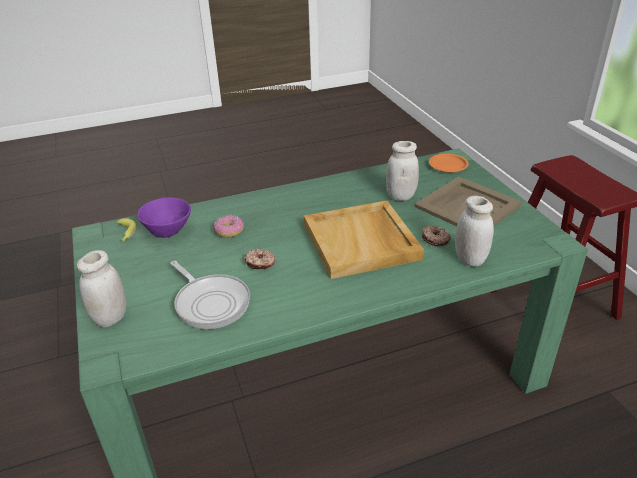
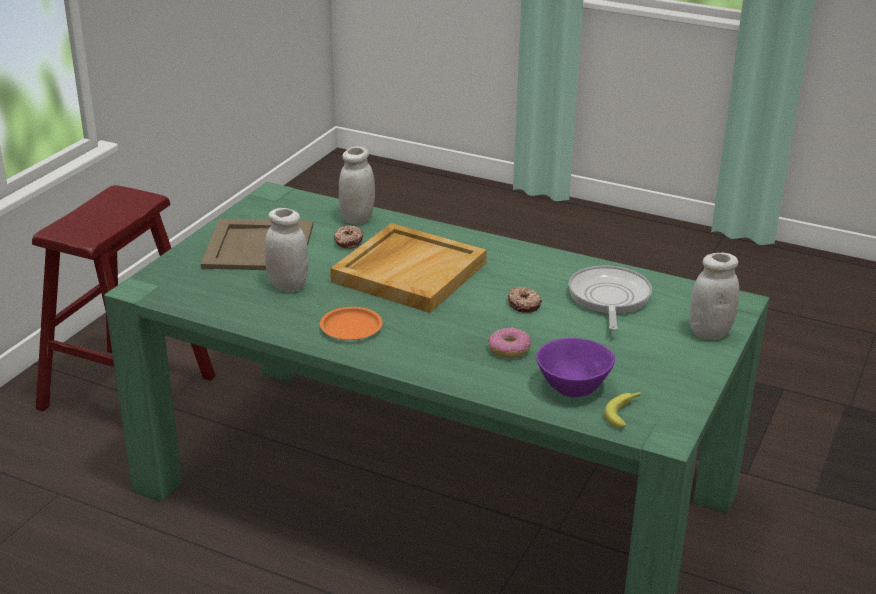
camera: 135 degrees left, 5 degrees down
(448, 166) = (171, 284): orange plate -> orange plate (351, 327)

